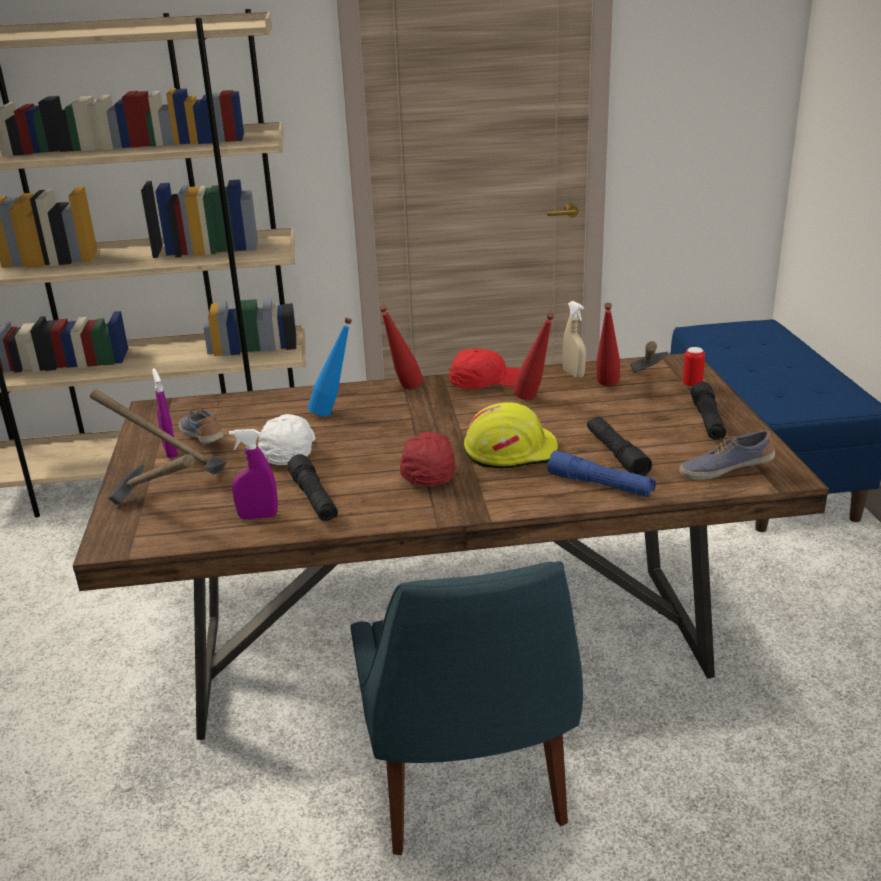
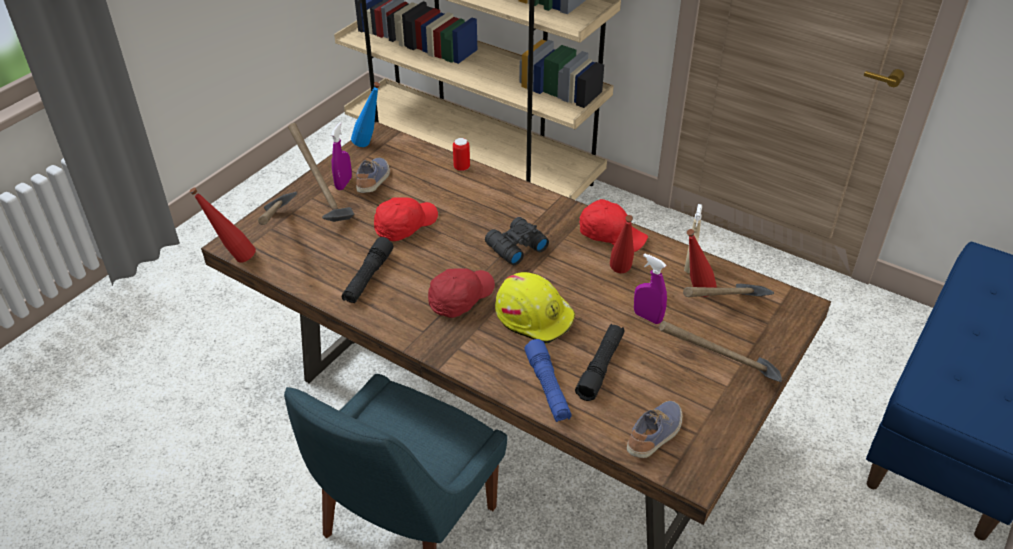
camera: 40 degrees right, 15 degrees up
(258, 516) = (322, 272): purple spray bottle -> purple spray bottle (647, 317)
(289, 451) = (405, 225): white cap -> red cap
(334, 412) = (474, 205): blue bottle -> blue bottle (369, 146)
(403, 389) = (546, 208): red bottle -> red bottle (233, 258)
(418, 421) = (514, 247): none -> black binoculars
(692, 385) = (767, 335): can -> can (461, 167)
(707, 421) = (719, 380): black flashlight -> hammer
(725, 470) = (655, 436): shoe -> shoe turned 90 degrees clockwise

